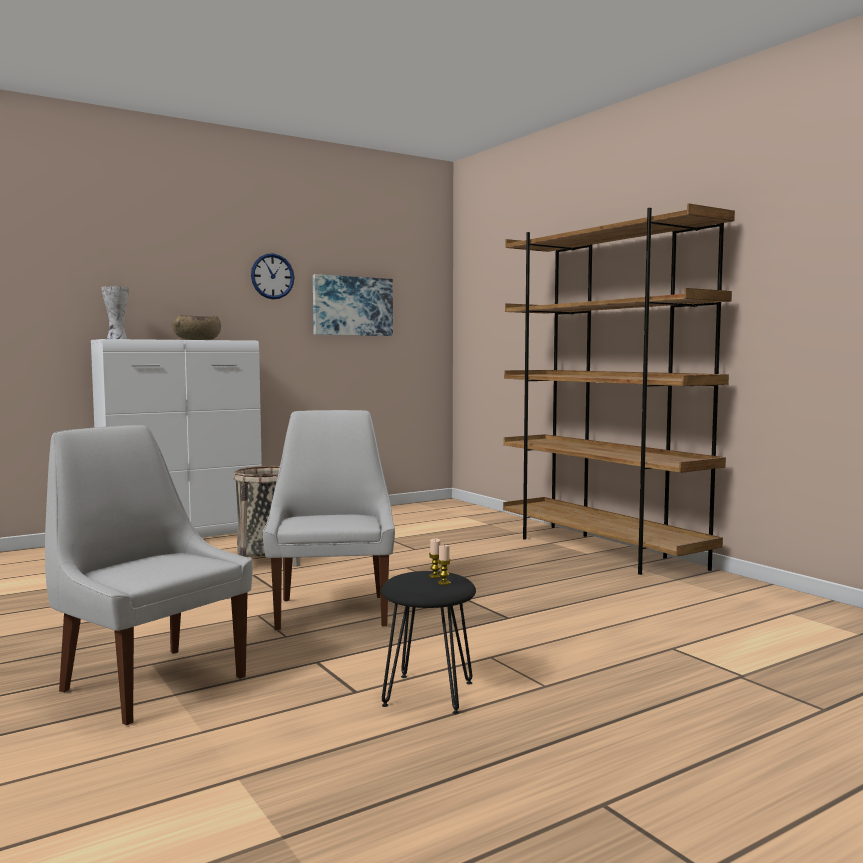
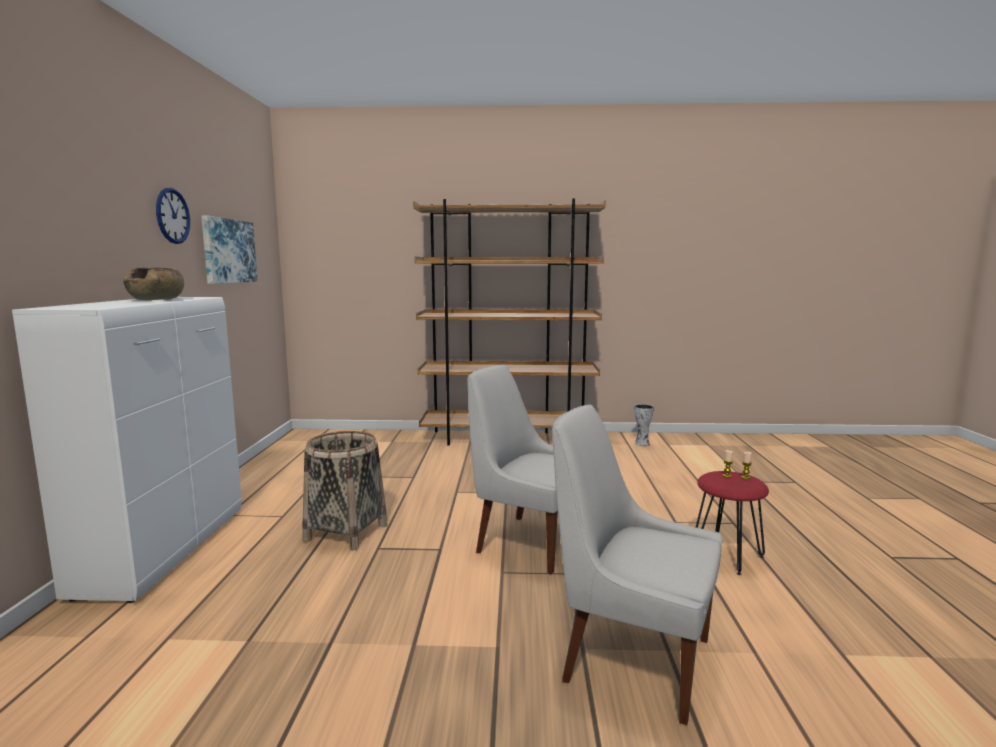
camera: 55 degrees left, 5 degrees up
(116, 339) = (61, 306): vase -> vase (642, 444)
(149, 682) = (631, 658): white chair -> white chair turned 45 degrees clockwise
(428, 693) = (726, 555): black stool -> red stool

